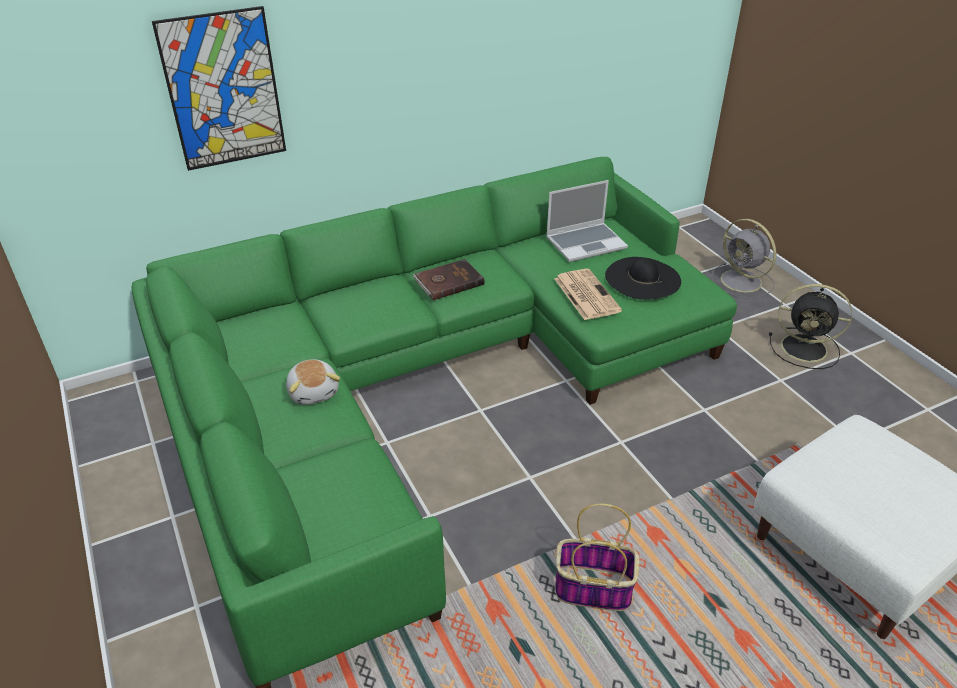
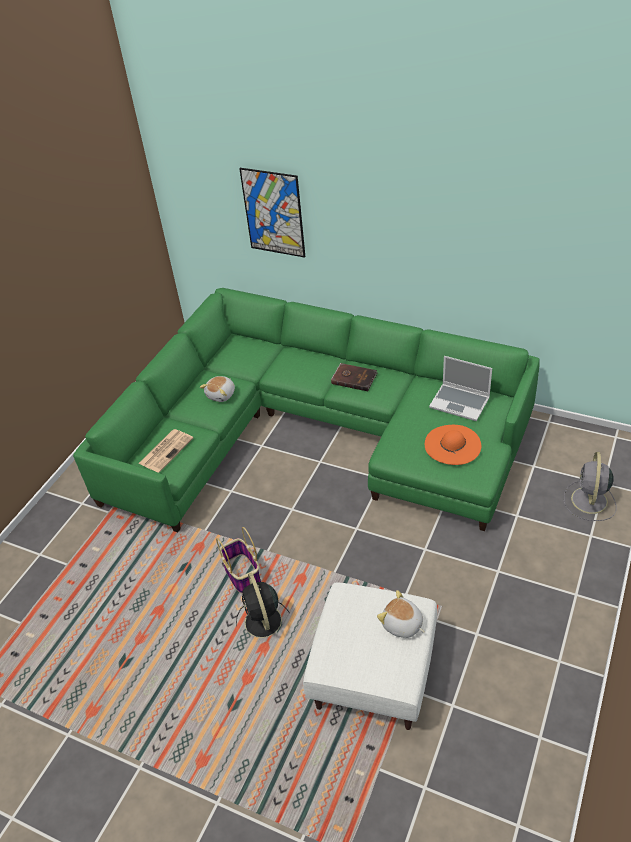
camera: 55 degrees right, 5 degrees up
(585, 294) = (407, 432): newspaper -> newspaper (166, 450)
(642, 278) = (452, 444): black hat -> orange hat
(806, 348) = (550, 569): black fan -> black fan (264, 623)
(885, 453) = (402, 625): none -> plush toy

